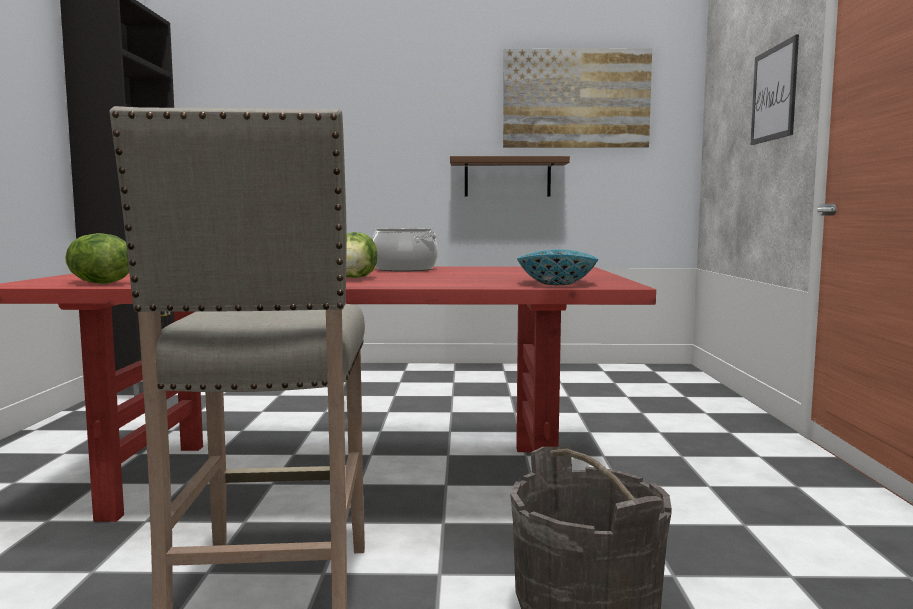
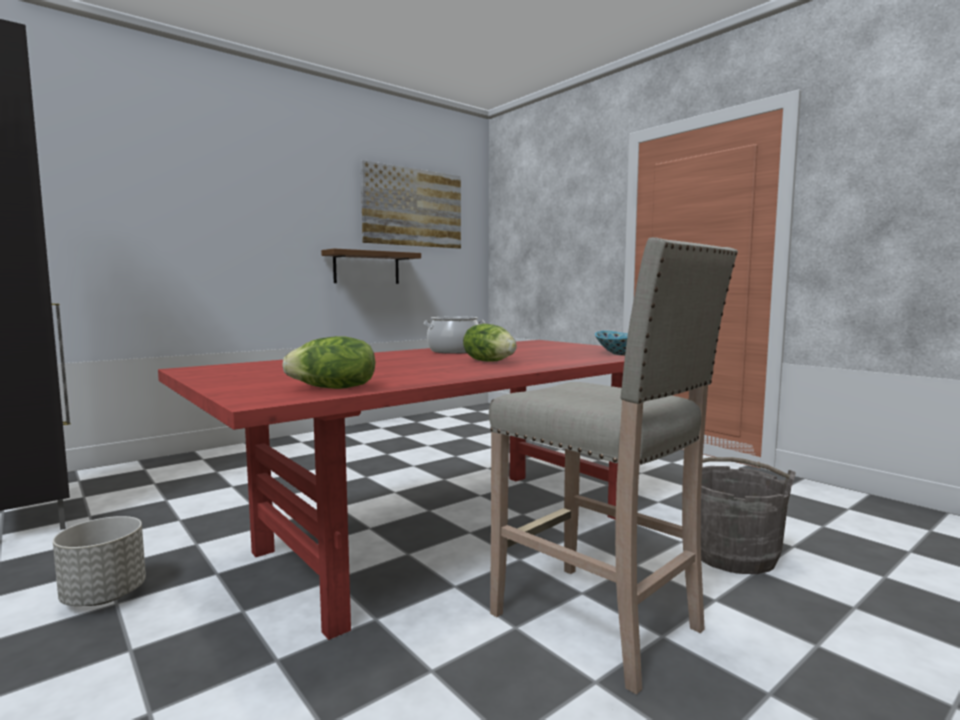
camera: 40 degrees left, 0 degrees up
(68, 447) = (104, 596): none -> grey planter
(774, 93) = (576, 222): picture -> none

